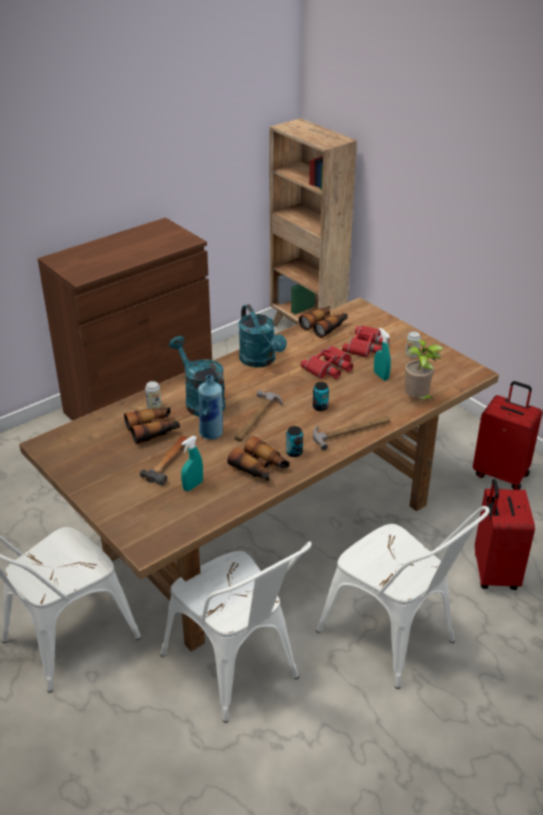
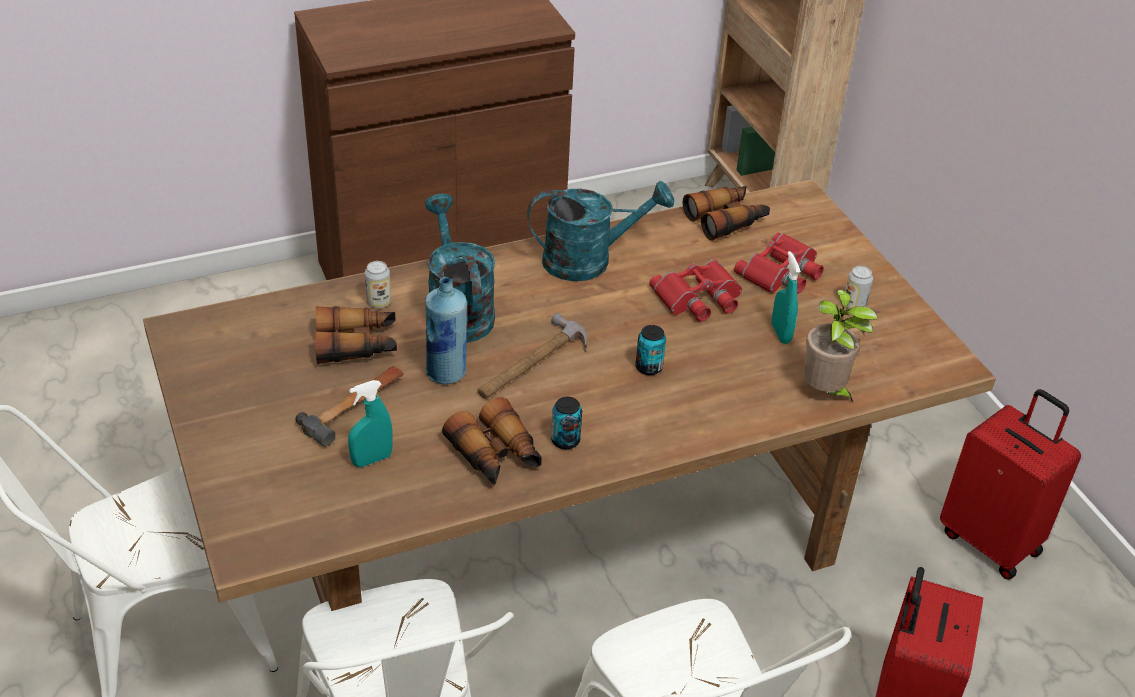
camera: 15 degrees right, 5 degrees up
(261, 361) = (589, 260): turquoise watering can -> turquoise watering can turned 90 degrees counterclockwise
(351, 431) = (681, 425): hammer -> none

